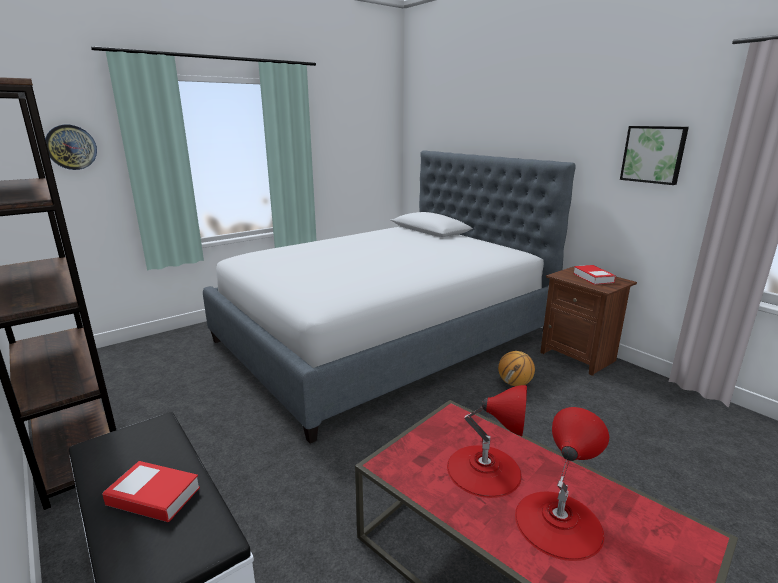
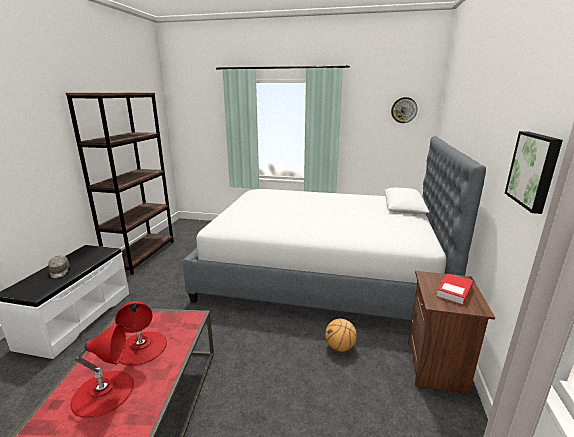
camera: 50 degrees right, 0 degrees up
(71, 147) = (207, 118): wall clock -> wall clock (404, 110)
(154, 496) = (59, 271): book -> grey cap

